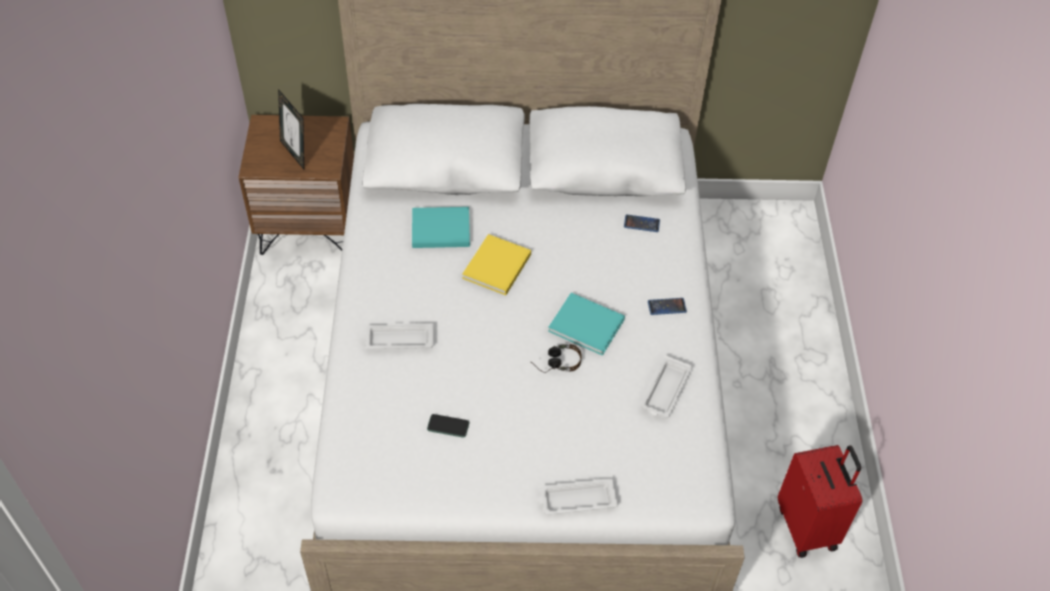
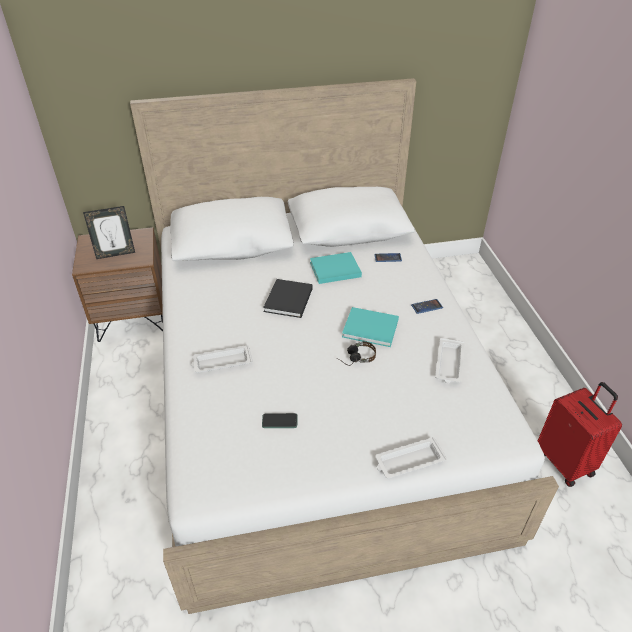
camera: 10 degrees left, 10 degrees down
(295, 153) = (115, 254): picture frame -> picture frame turned 60 degrees counterclockwise
(438, 229) = (237, 282): turquoise book -> turquoise book (333, 269)
(496, 268) = (288, 301): yellow book -> black book

